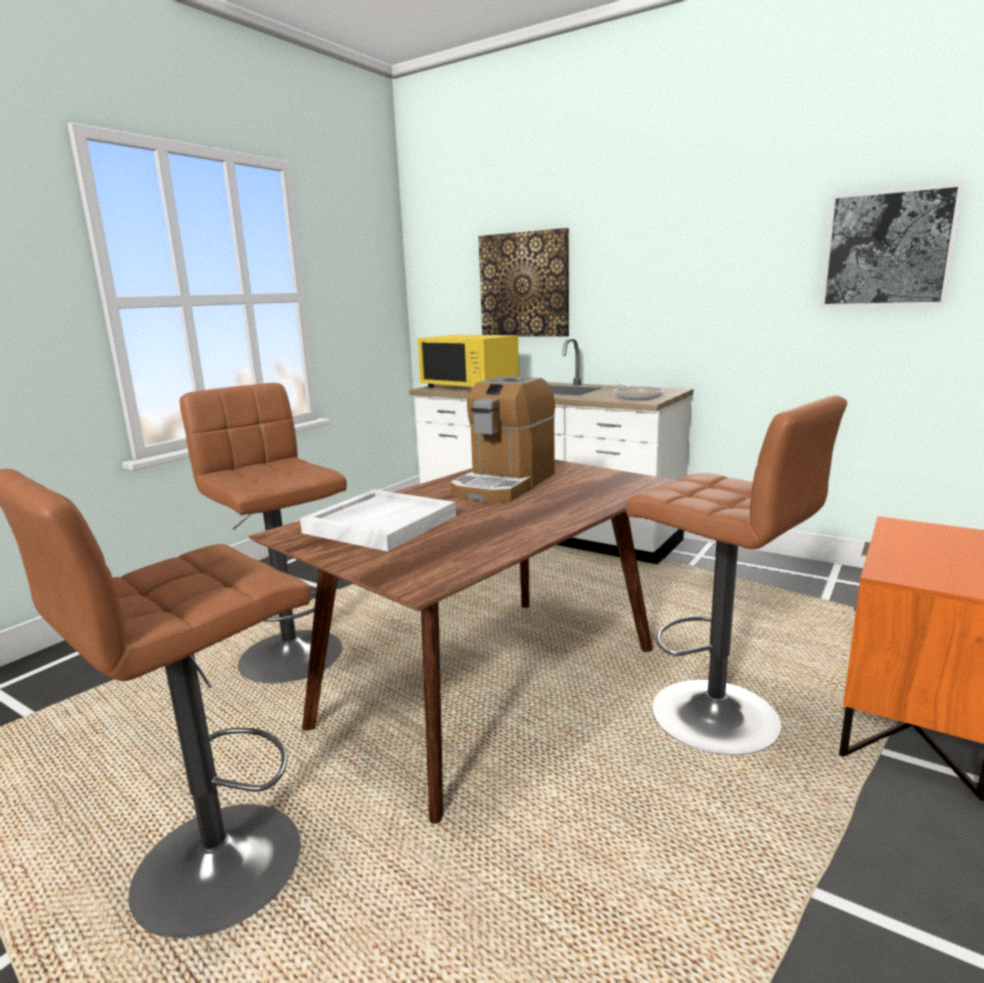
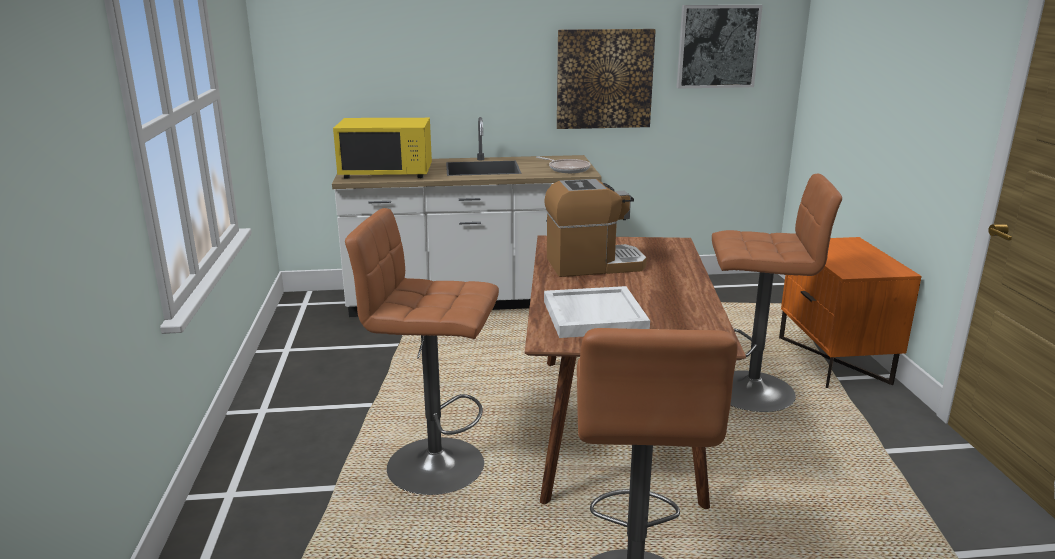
camera: 40 degrees left, 5 degrees up
(504, 484) = (594, 264): coffee machine -> coffee machine turned 90 degrees counterclockwise
(524, 285) = (413, 64): picture -> picture (604, 79)

